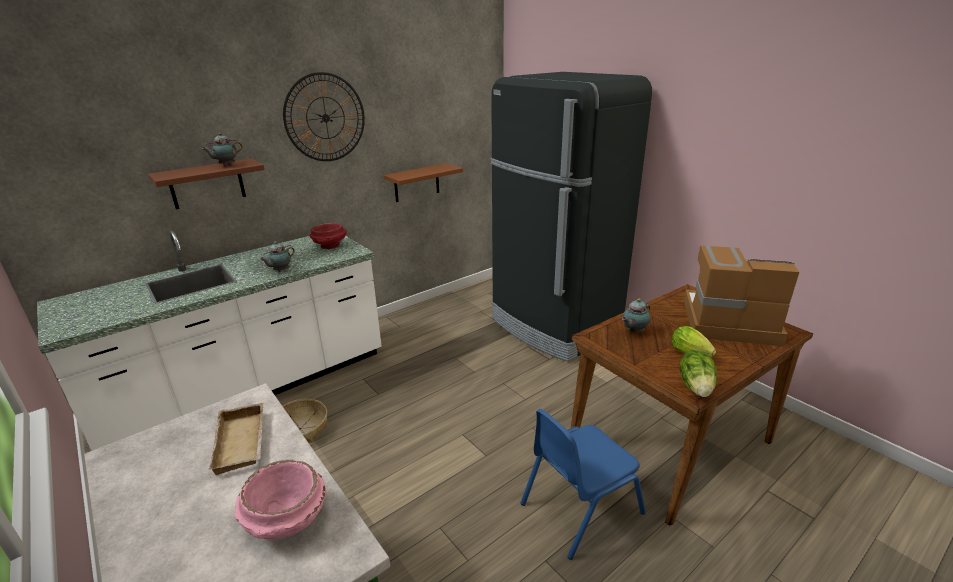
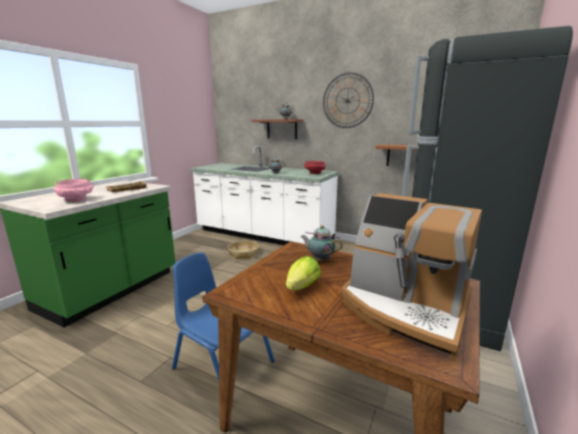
camera: 65 degrees right, 10 degrees down
(696, 386) = (240, 293): lettuce -> none
(728, 323) = (405, 309): coffee machine -> coffee machine turned 135 degrees clockwise

